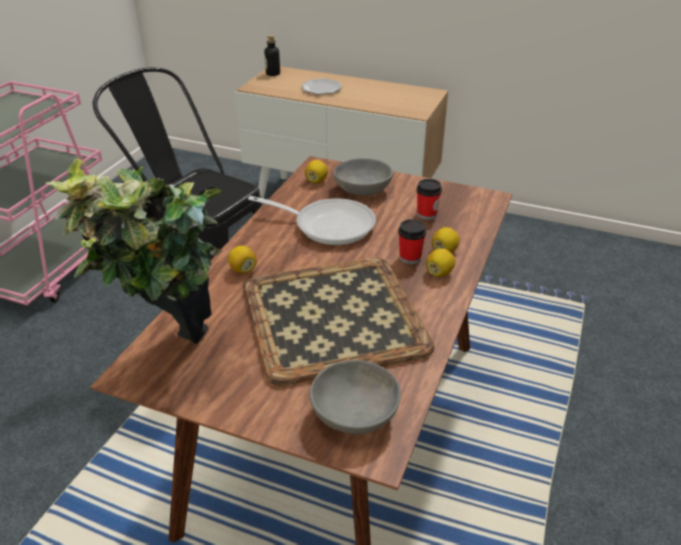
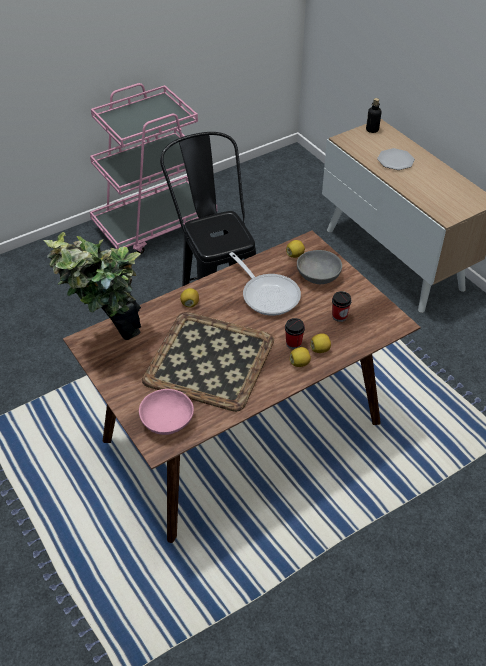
camera: 35 degrees right, 10 degrees up
(355, 415) = (167, 422): grey bowl -> pink bowl

